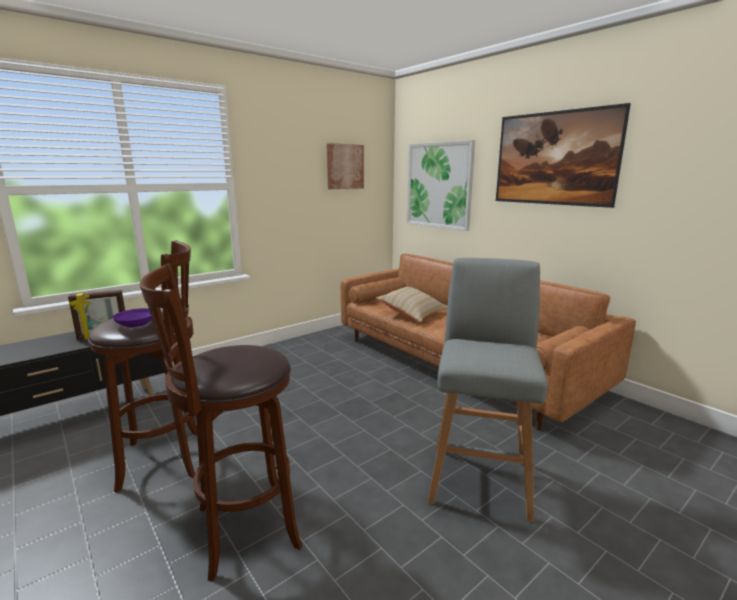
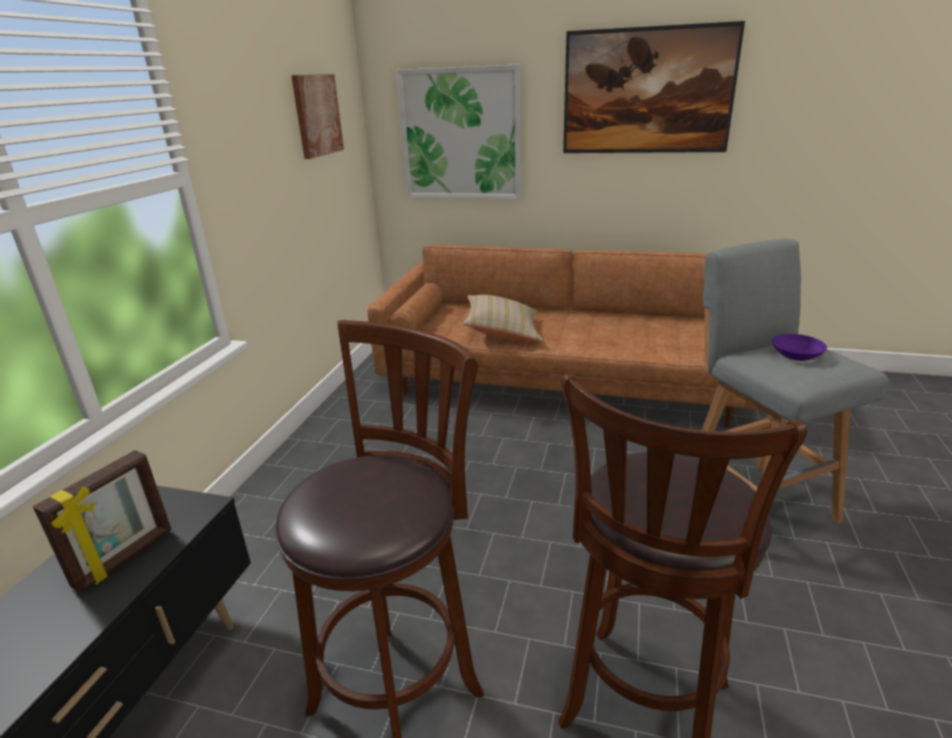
camera: 35 degrees left, 10 degrees up
(137, 323) = (386, 502): purple bowl -> purple bowl (797, 354)

